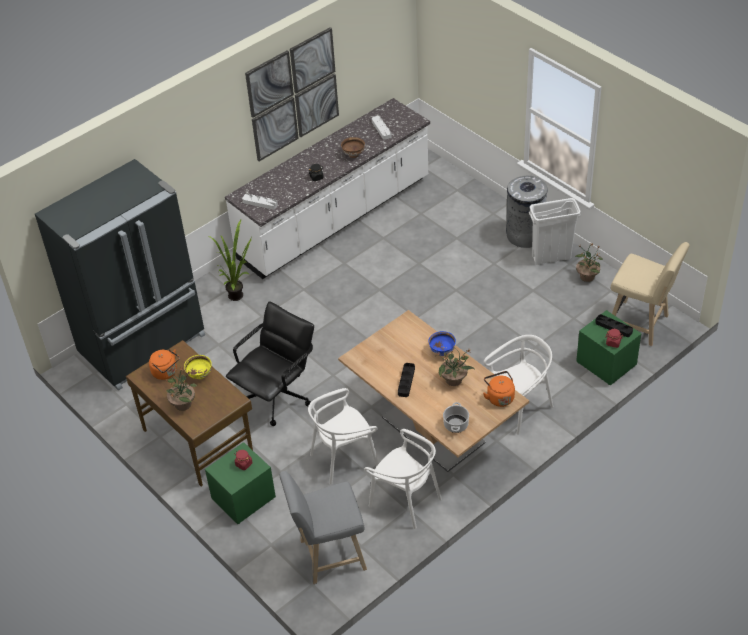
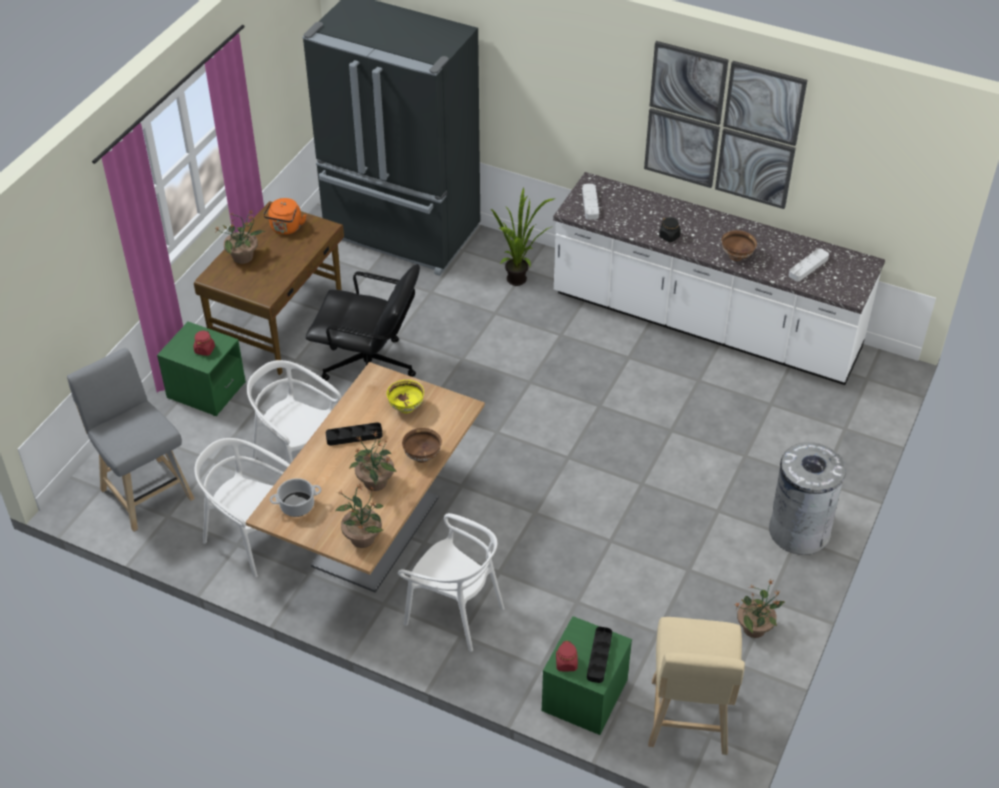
camera: 65 degrees right, 0 degrees up
(199, 375) = (292, 255): yellow bowl -> yellow bowl (406, 407)
(405, 500) = (251, 538): white chair -> white chair turned 105 degrees clockwise
(442, 351) = (422, 456): blue bowl -> brown bowl
(499, 397) = (362, 537): orange kettle -> potted plant
(551, 257) = (769, 574): white trash can -> none

